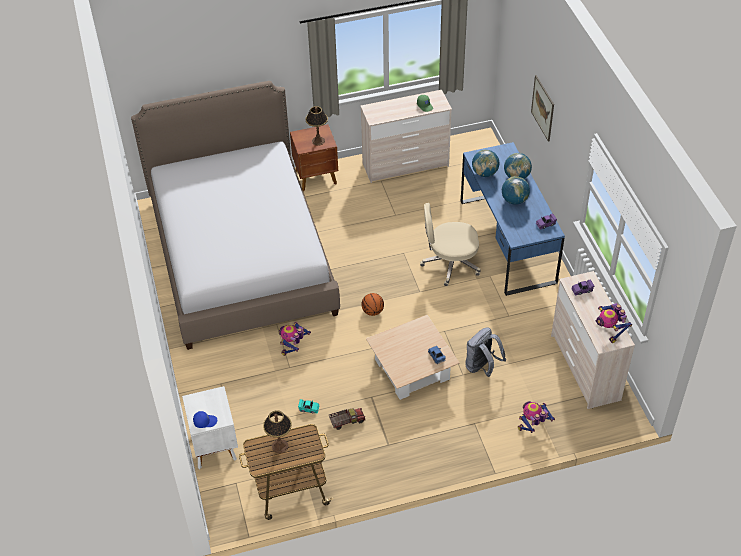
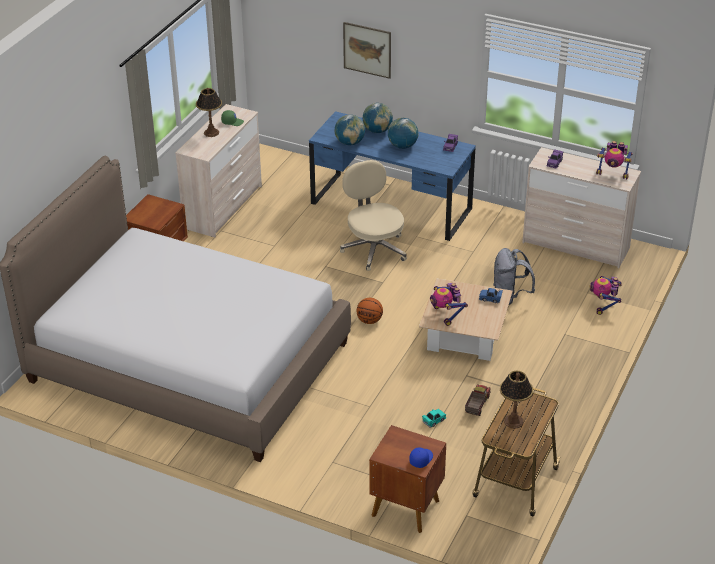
camera: 50 degrees left, 10 degrees down
(214, 446) = (405, 507): white nightstand -> brown nightstand
(293, 347) = (349, 390): toy robot -> toy robot (446, 315)
(318, 141) = (160, 210): table lamp -> table lamp (211, 133)
(450, 264) = (374, 249): beige office chair -> beige office chair turned 120 degrees clockwise

